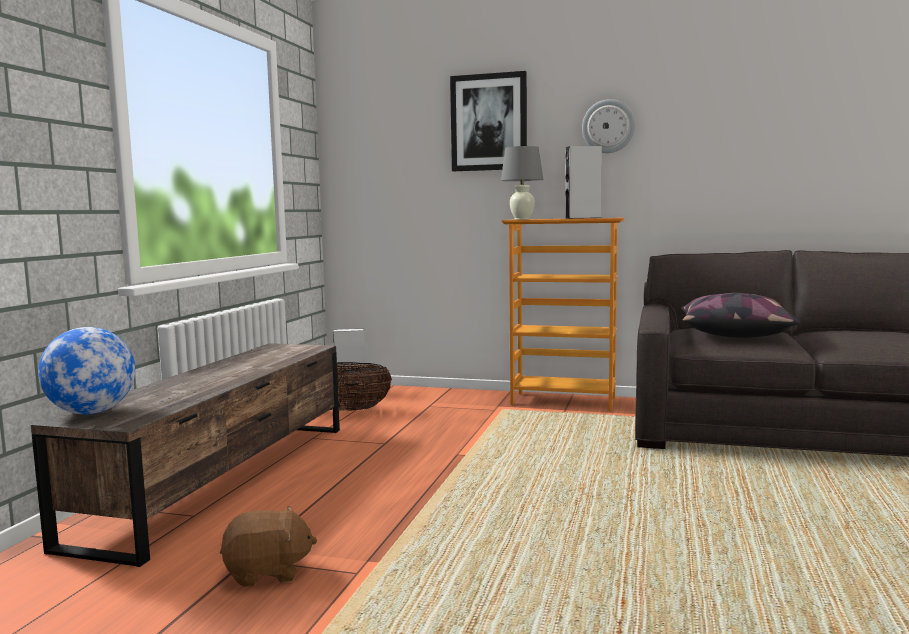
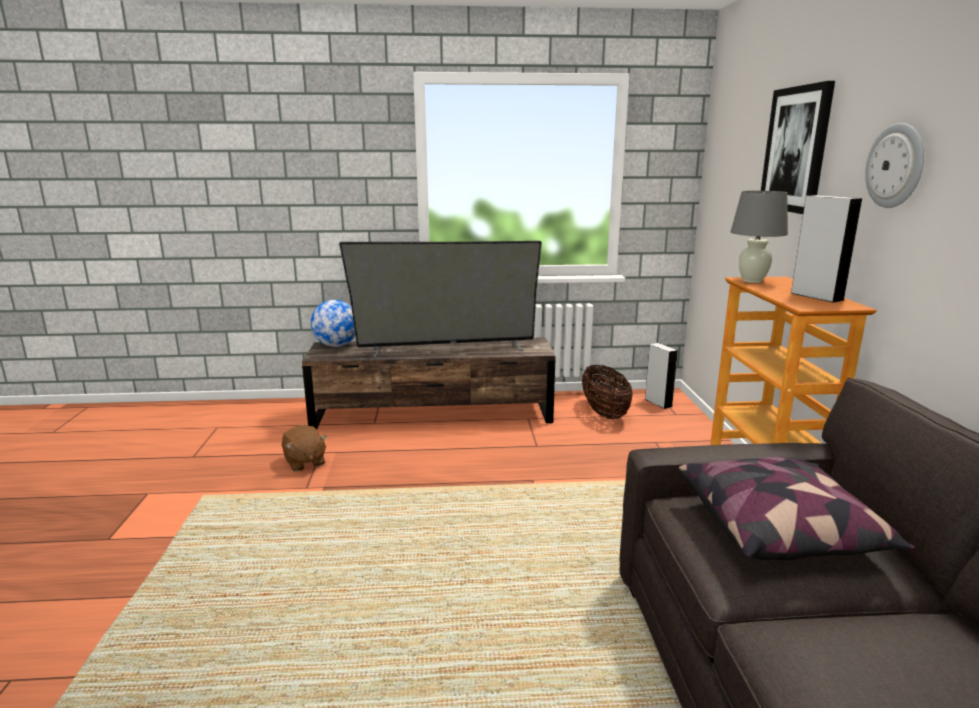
camera: 70 degrees right, 10 degrees up
(235, 371) = (446, 349): none -> television

